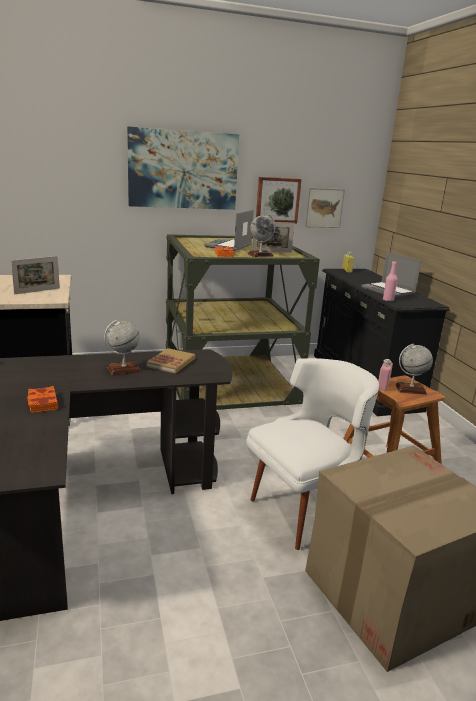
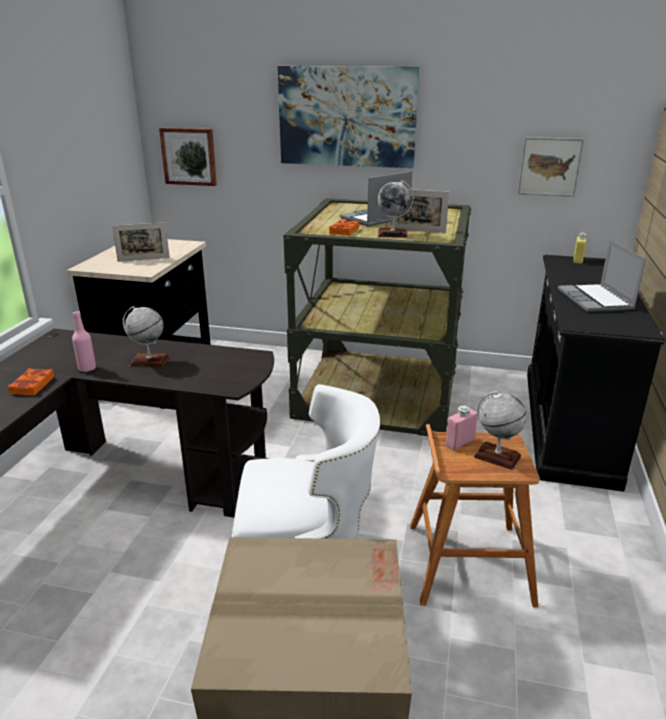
camera: 30 degrees right, 5 degrees up
(171, 363) = (206, 362): book -> none
(277, 200) = (476, 155): picture -> picture (189, 156)
(388, 300) = (570, 315): pink bottle -> pink bottle (87, 368)

